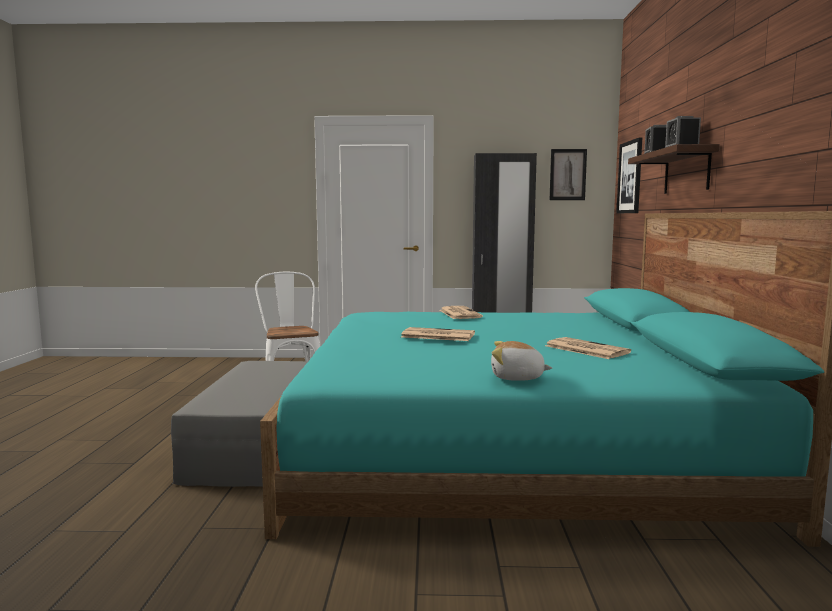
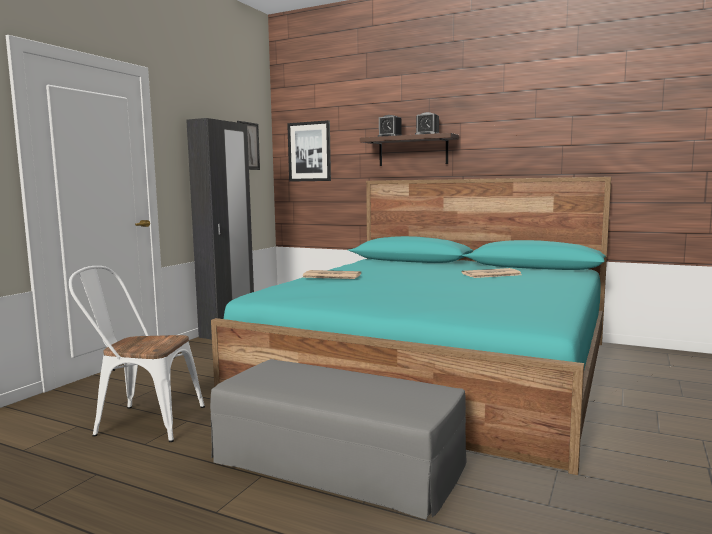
camera: 65 degrees left, 0 degrees up
(437, 335) = (420, 288): newspaper -> none
(517, 378) = (565, 290): plush toy -> none

